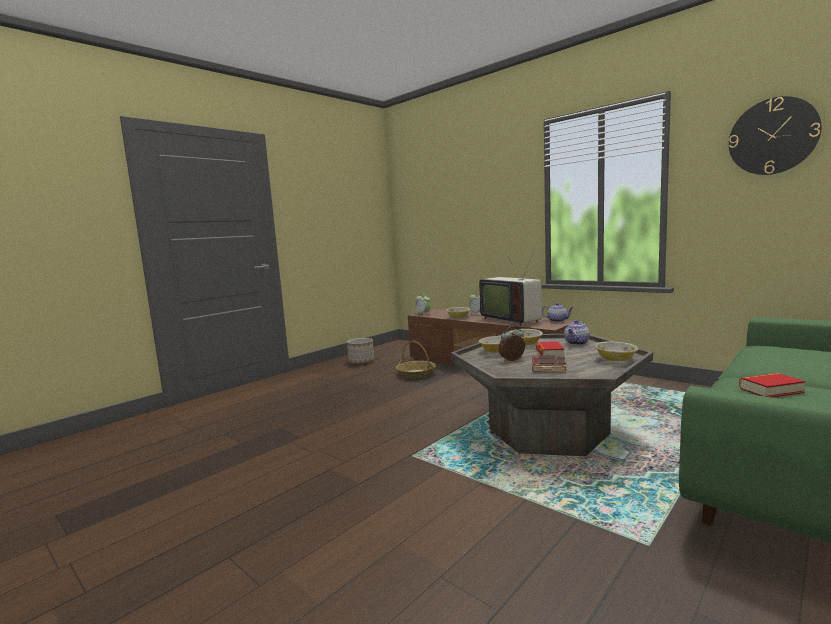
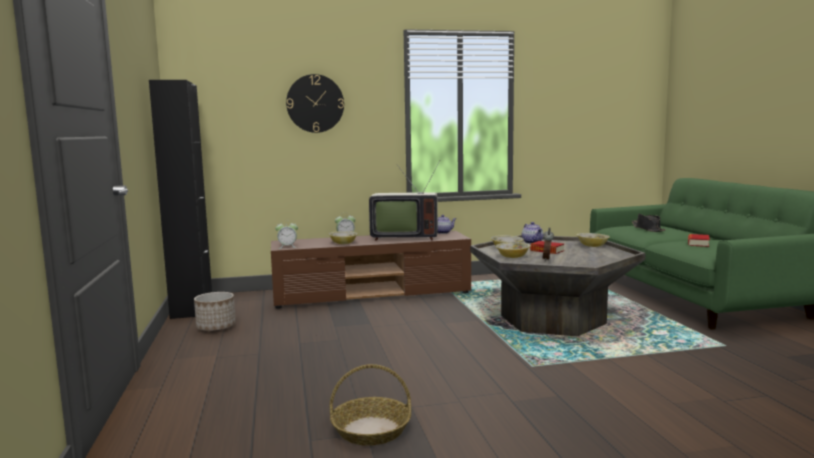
camera: 55 degrees left, 0 degrees up
(385, 347) = (192, 307): none -> black cabinet
(415, 374) = (327, 319): basket -> basket (370, 430)
(547, 367) = (583, 257): brown book -> none
(772, 136) = (577, 81): wall clock -> wall clock (315, 103)
(793, 357) = (648, 229): none -> black hat

